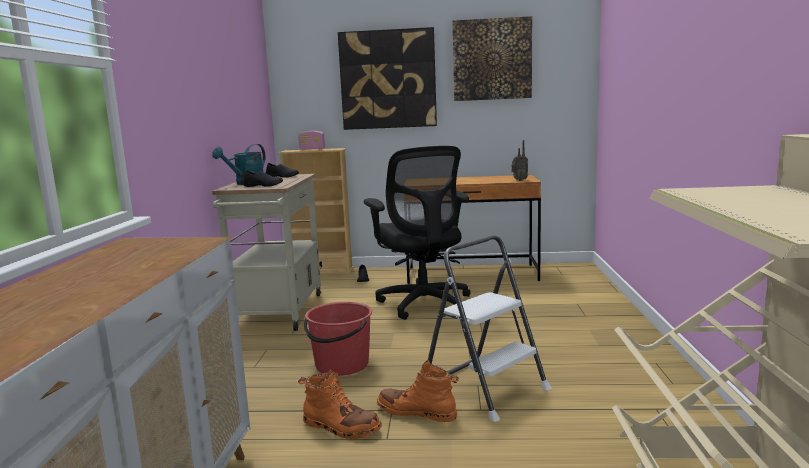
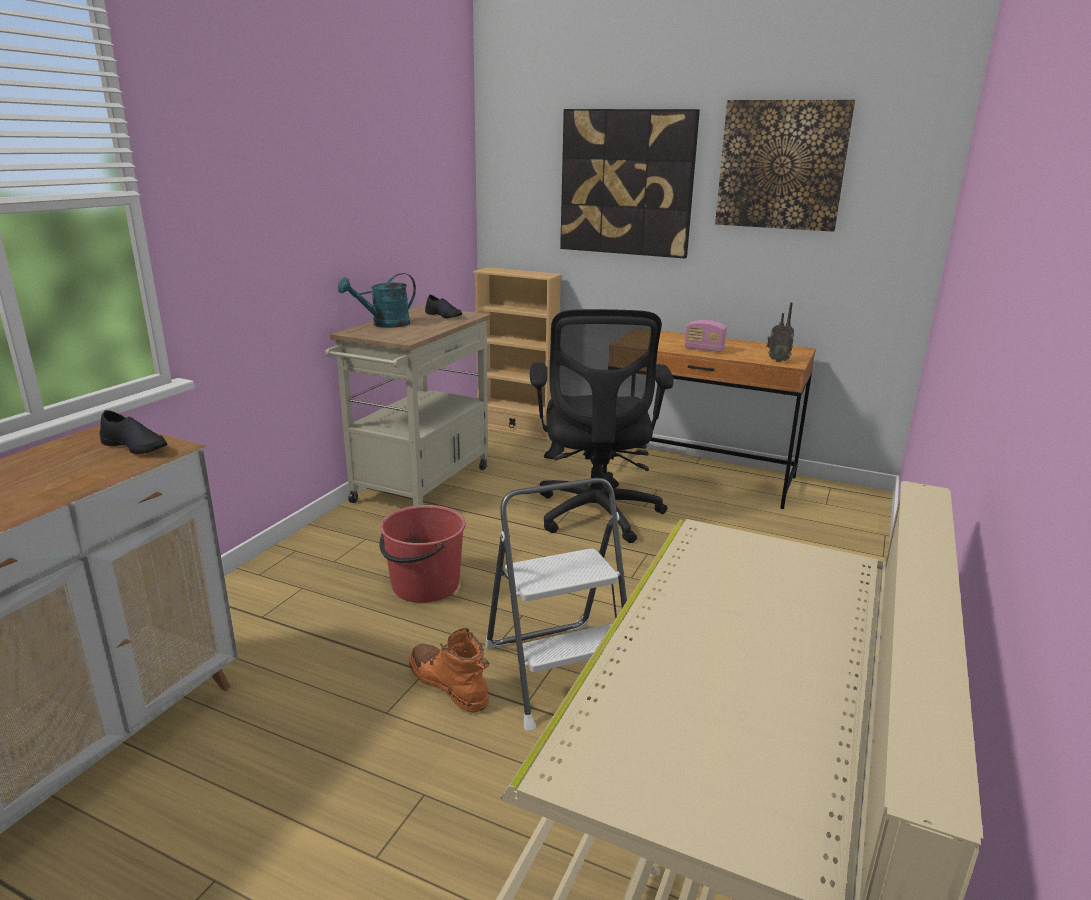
camera: 20 degrees right, 10 degrees up
(263, 185) = (394, 333): black shoe -> black shoe (135, 446)
(312, 149) = (517, 271): radio -> radio (704, 349)
(341, 427) = (352, 679): orange boot -> none

